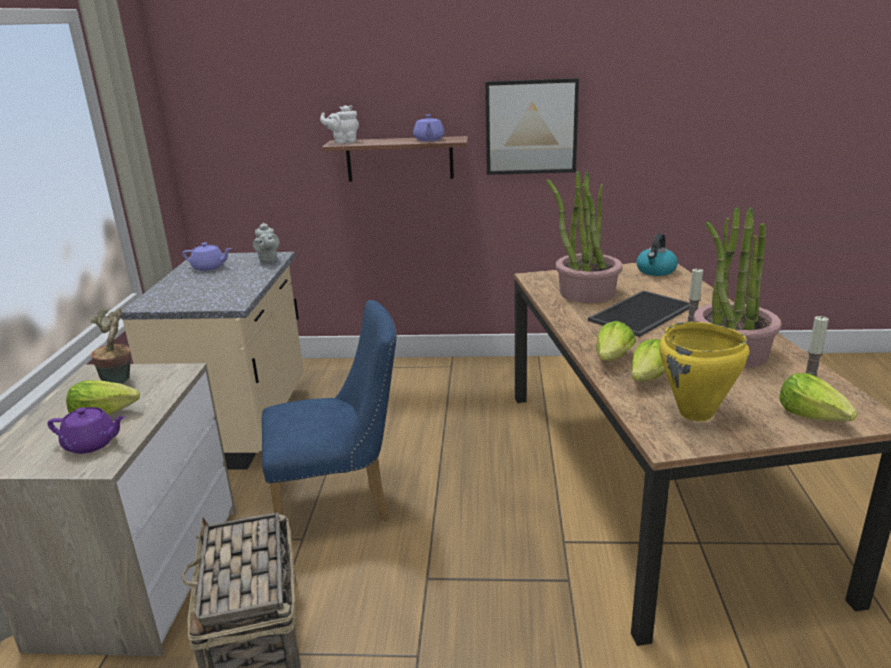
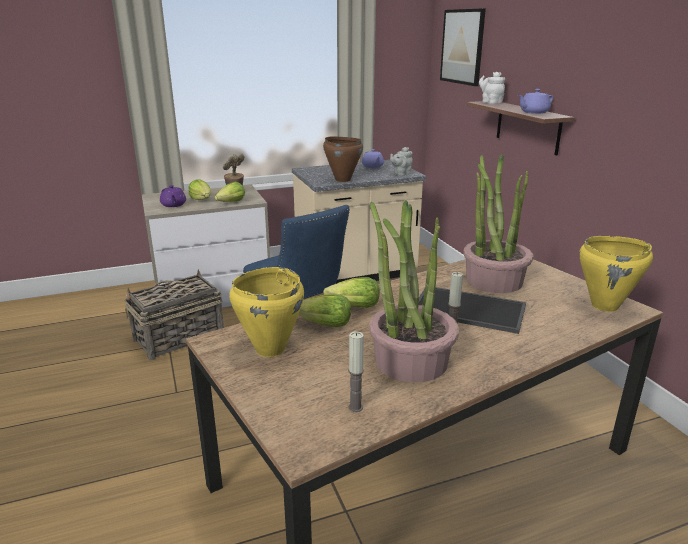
camera: 65 degrees right, 0 degrees up
(241, 291) = (342, 180): none -> brown cooking pot
(531, 127) = (624, 120): picture -> picture (462, 47)
(656, 271) = (605, 306): kettle -> yellow cooking pot
(812, 416) = (291, 409): lettuce -> lettuce (231, 202)

